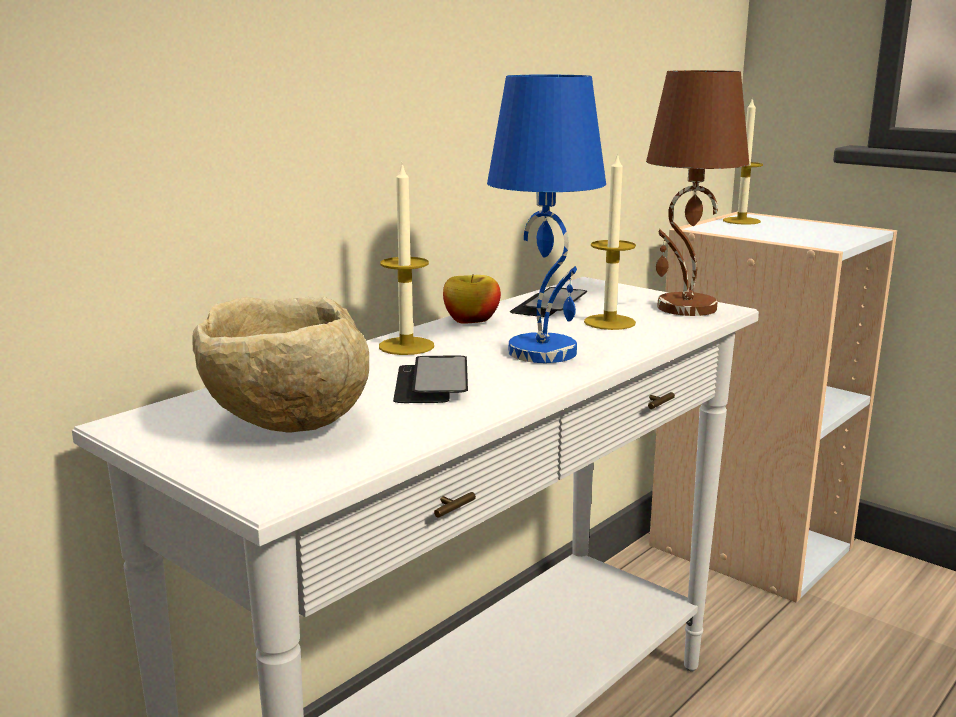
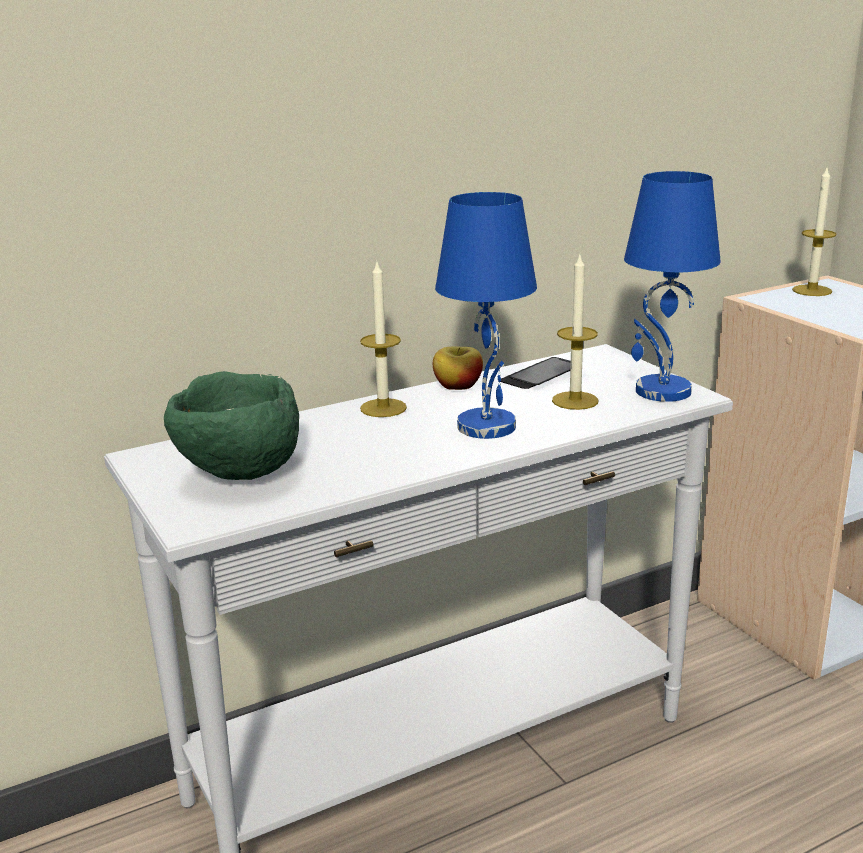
camera: 20 degrees right, 5 degrees up
(287, 426) = (239, 473): beige bowl -> green bowl
(431, 383) = (372, 447): phone -> none
(685, 308) = (661, 391): brown table lamp -> blue table lamp

